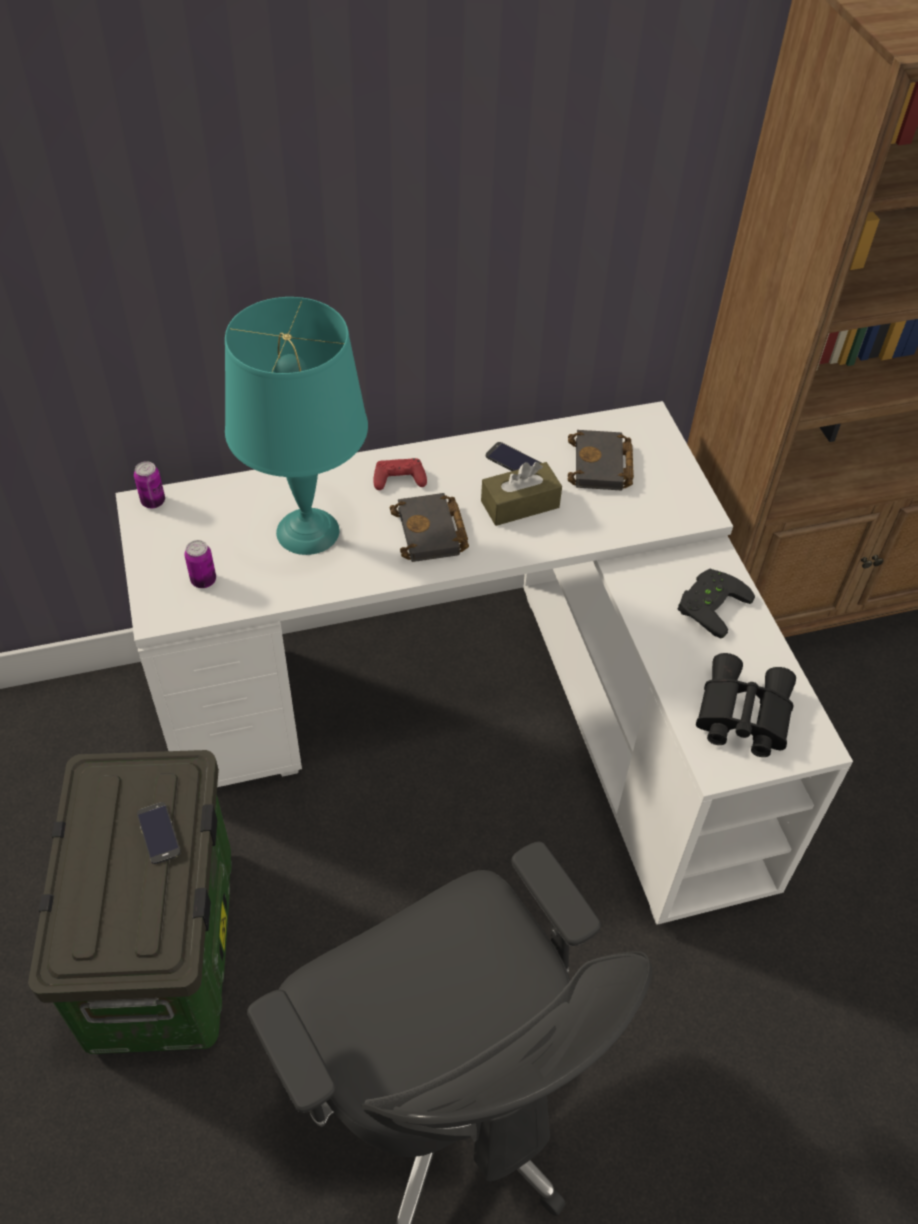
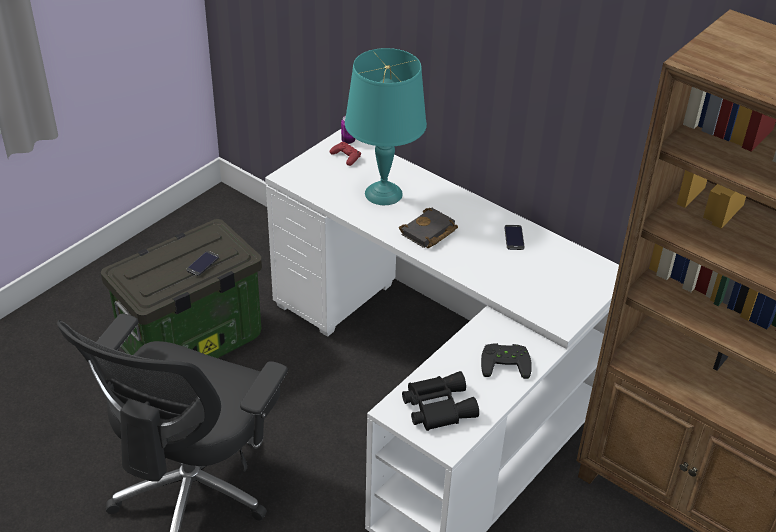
camera: 55 degrees right, 10 degrees down
(203, 580) = (318, 178): can -> none
(399, 479) = (452, 205): red game controller -> red game controller (346, 157)
(520, 504) = (485, 253): brown tissue box -> none
(602, 467) = (550, 271): black book -> none

